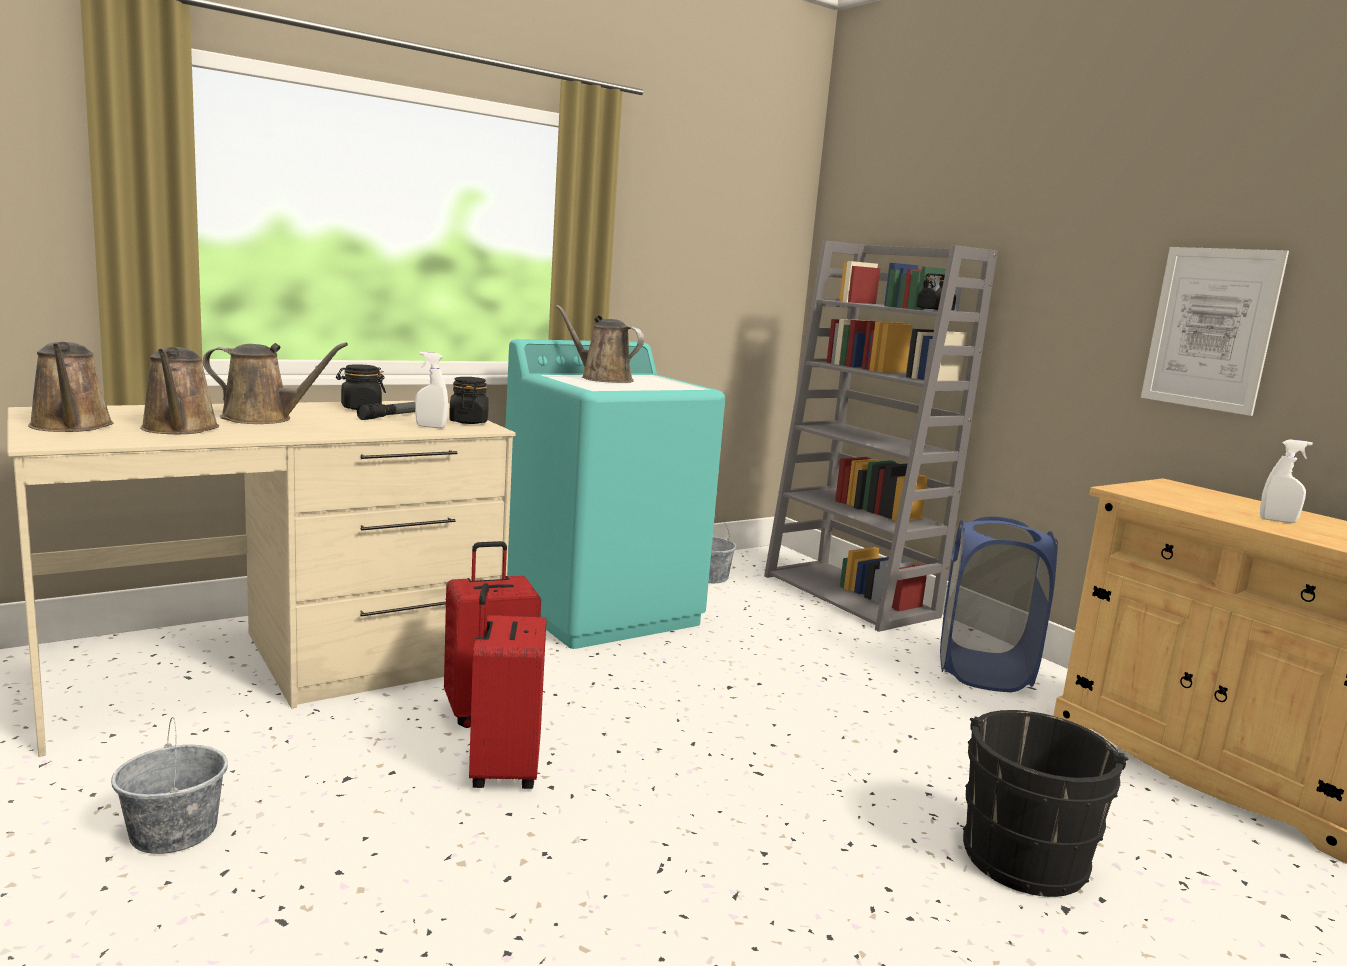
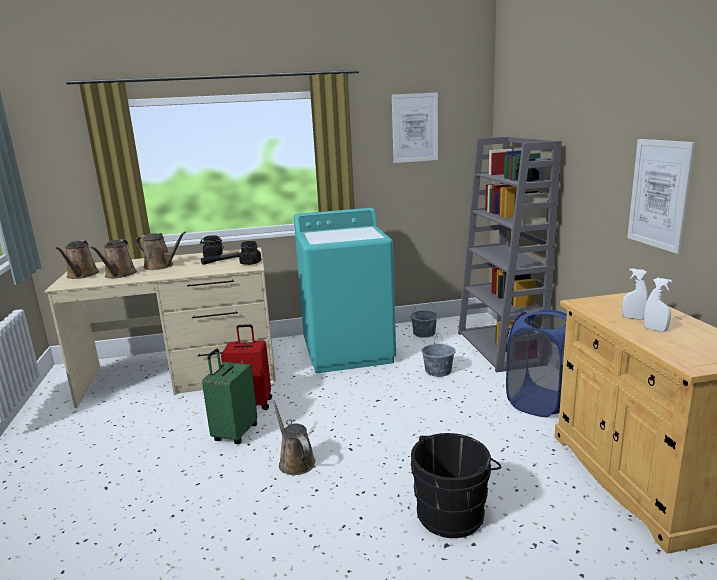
camera: 25 degrees right, 5 degrees up
(174, 831) = (96, 445): grey bucket -> grey bucket (438, 371)
(431, 427) = (227, 267): white spray bottle -> white spray bottle (633, 318)
(502, 770) = (234, 433): red suitcase -> green suitcase
(602, 379) = (333, 233): brown watering can -> brown watering can (295, 461)
(707, 212) = (415, 128): none -> picture

